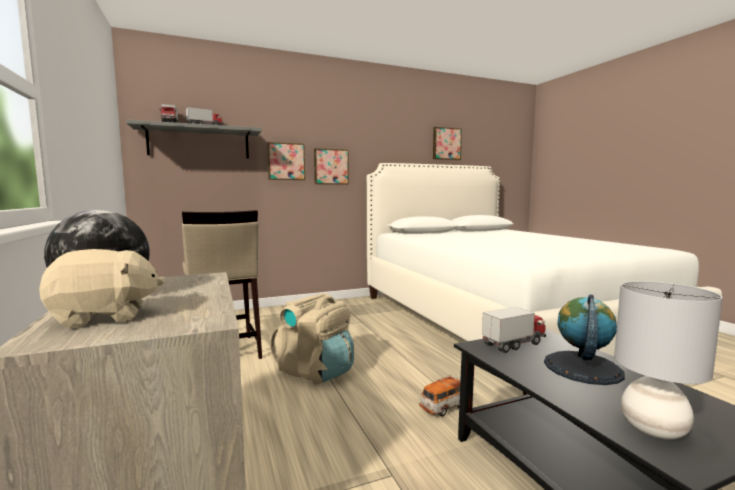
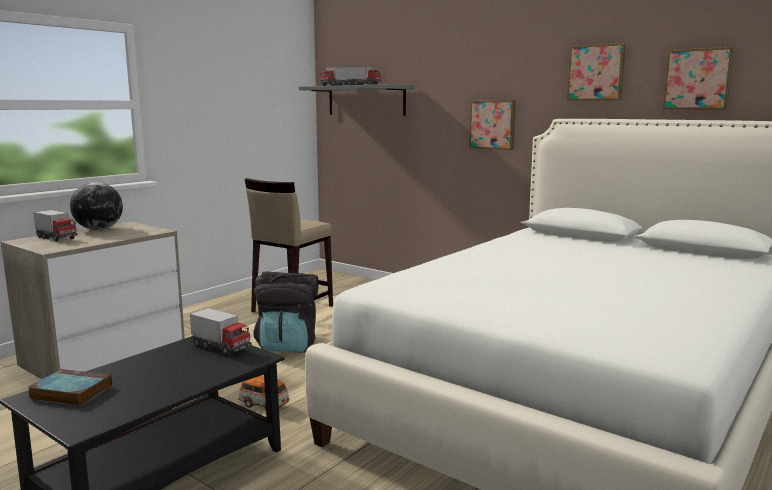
camera: 60 degrees right, 5 degrees up
(105, 317) = (57, 238): beige plush toy -> toy truck
(286, 161) = (441, 118): picture -> picture (596, 72)
(315, 371) = (288, 345): beige backpack -> black backpack
(582, 367) = (176, 372): globe -> none
(654, 429) = (69, 392): grey table lamp -> book

